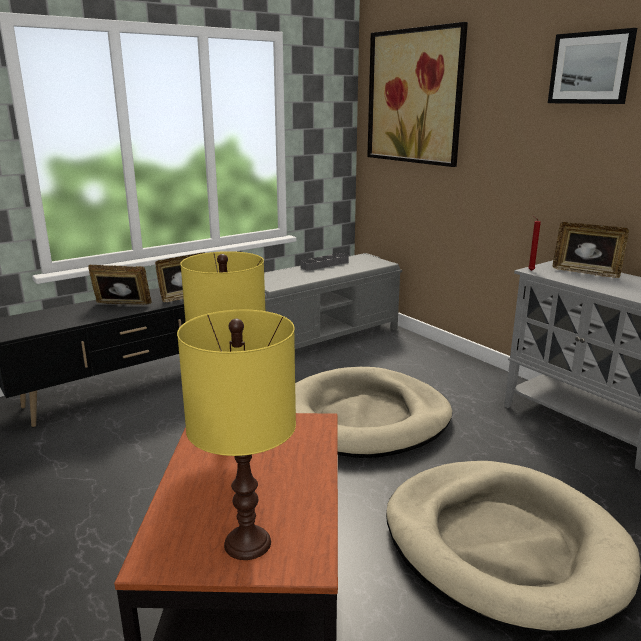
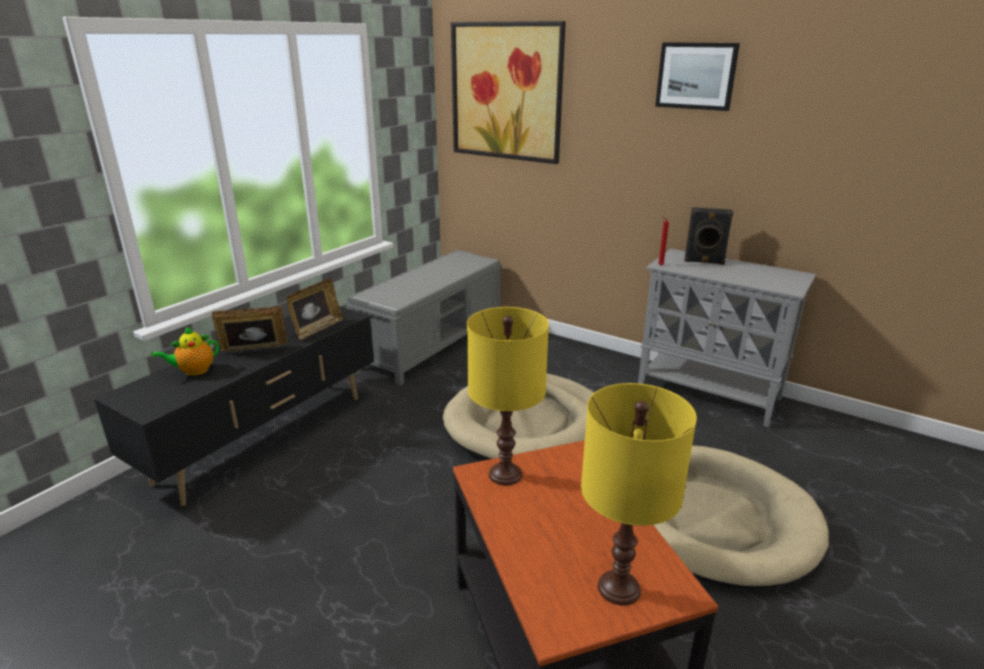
camera: 20 degrees left, 5 degrees up
(65, 313) = (194, 371): none -> teapot
(325, 265) = (429, 269): grey tray -> none
(586, 272) = (704, 262): picture frame -> black speaker

